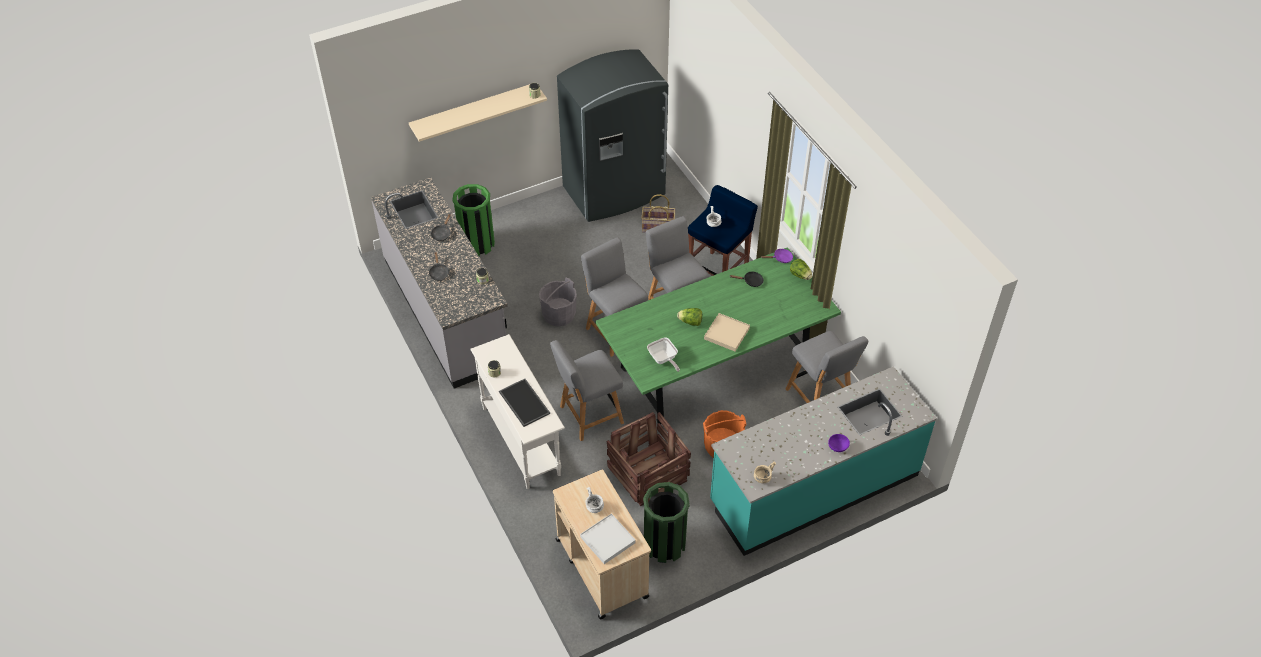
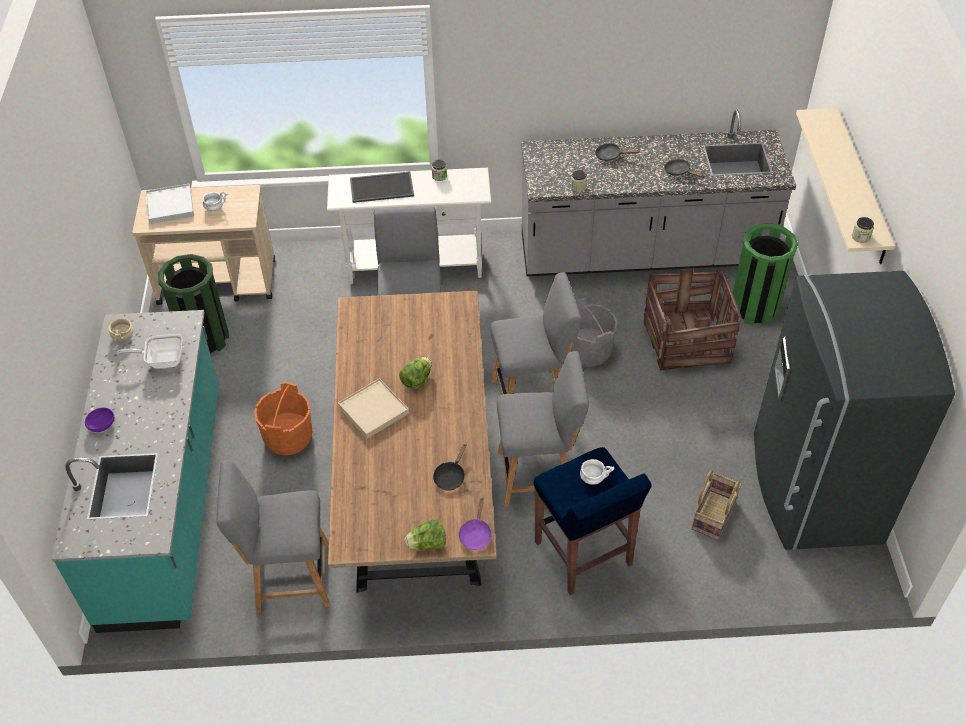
camera: 115 degrees right, 0 degrees up
(649, 473) = (300, 356): crate -> crate (686, 341)
(663, 360) = (373, 332): frying pan -> frying pan (162, 360)
(714, 365) = (416, 480): green dining table -> brown dining table

